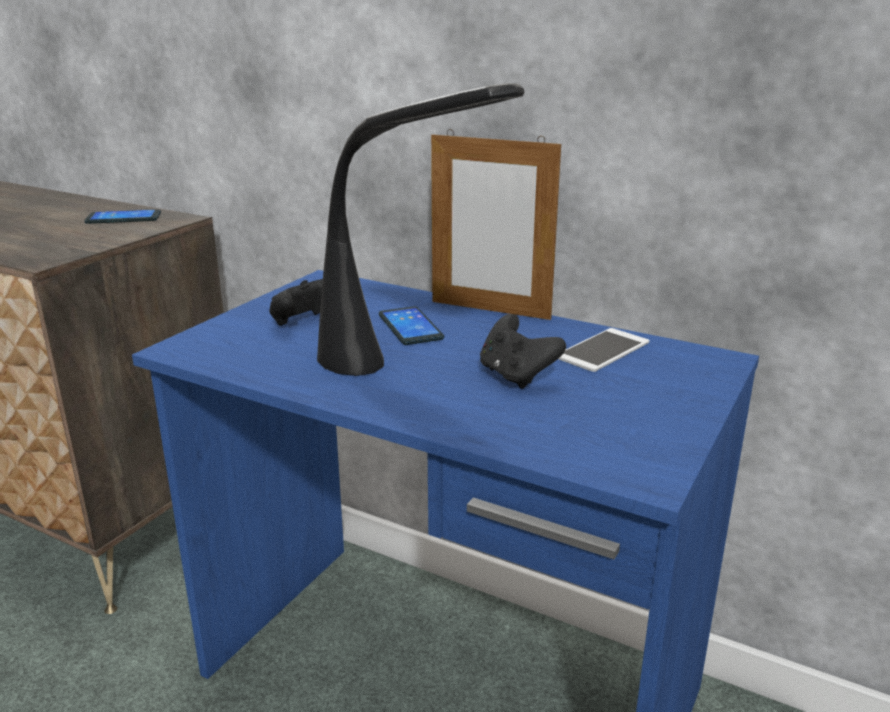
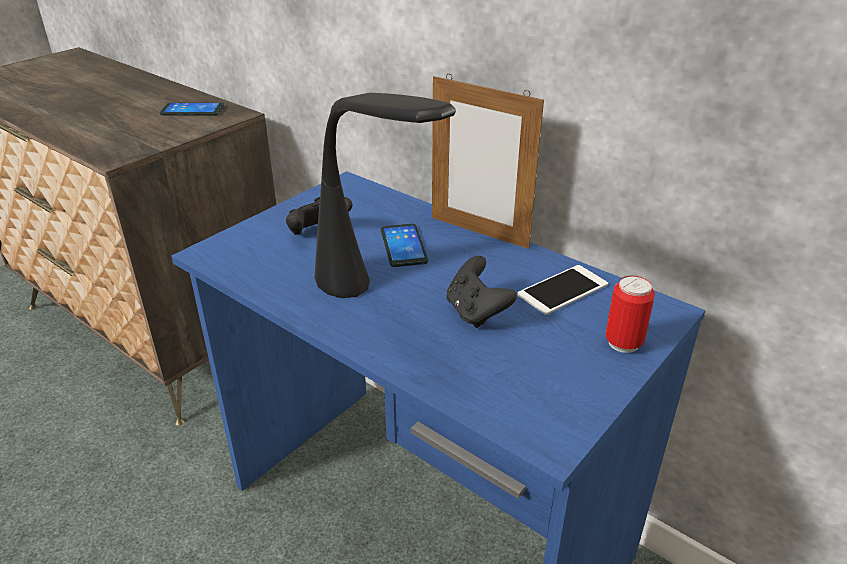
camera: 10 degrees right, 10 degrees up
(687, 388) = (623, 343): none -> can

